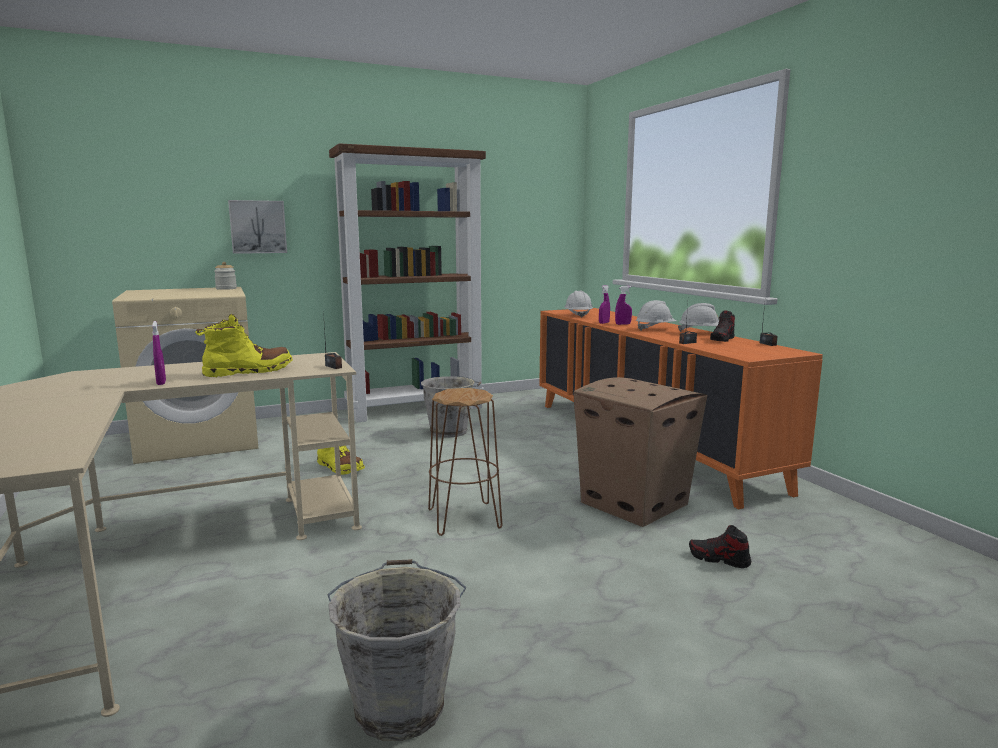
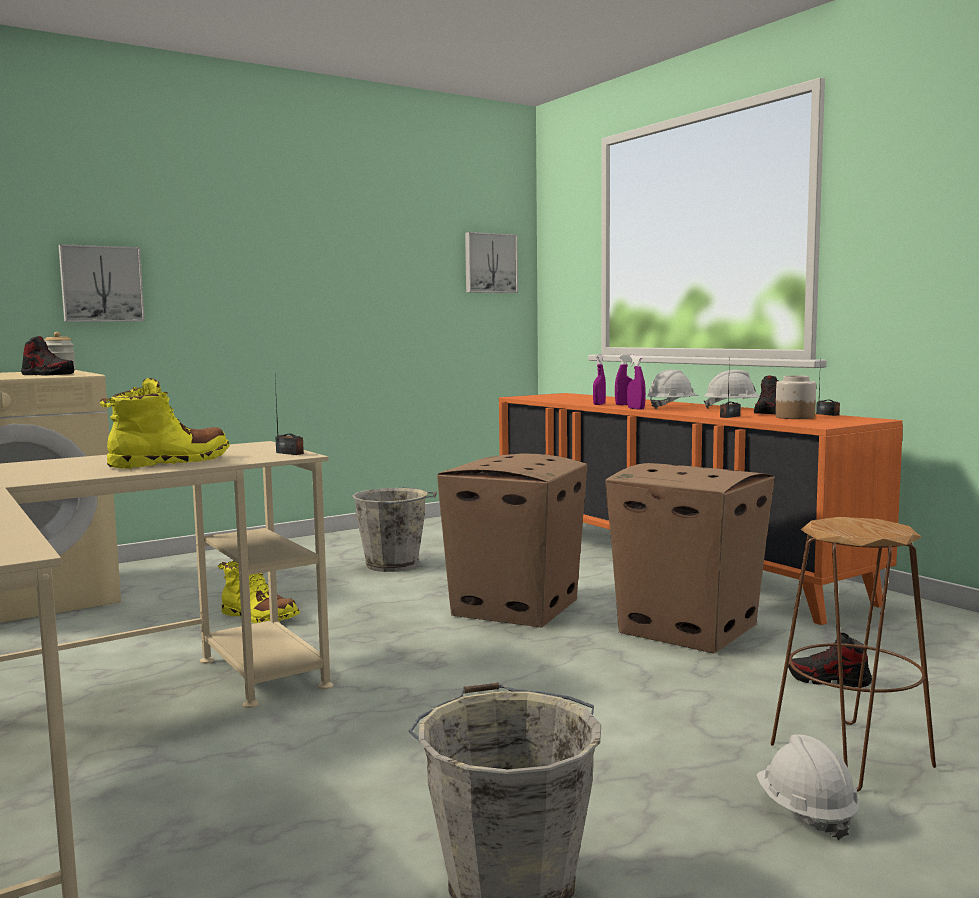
camera: 10 degrees left, 5 degrees down
(161, 382) = (52, 477): purple spray bottle -> purple spray bottle (636, 409)
(210, 294) = (48, 374): none -> shoe
(416, 409) = (330, 541): brown bookcase -> none
(464, 519) = (473, 663): brown stool -> brown stool (852, 756)
(515, 475) = (514, 608): none -> cardboard box
(545, 207) = (490, 263): none -> picture
(578, 315) = (555, 399): white hard hat -> white hard hat (806, 813)
(737, 346) = (794, 417): none -> jar

